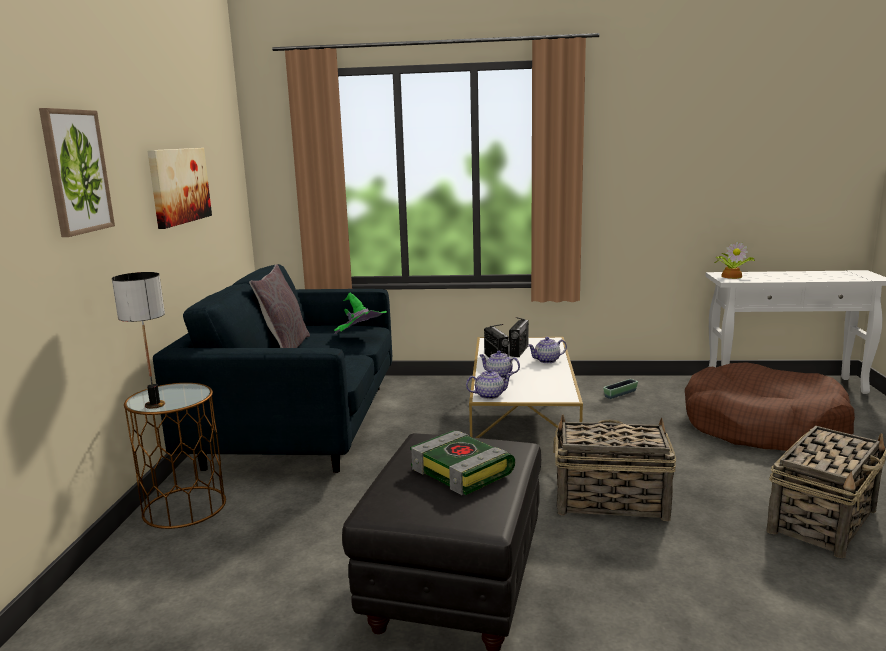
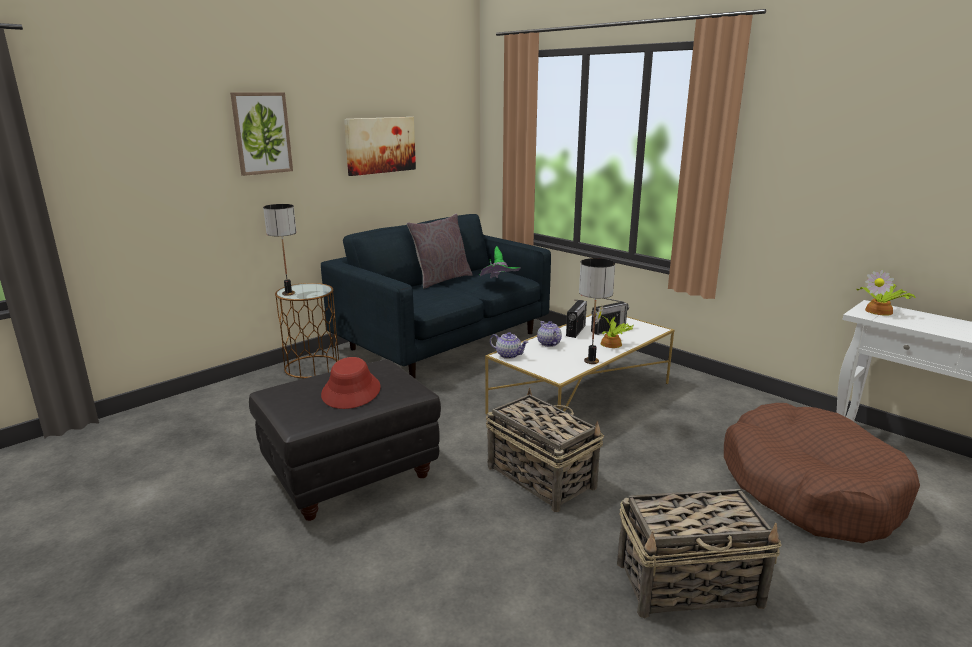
camera: 40 degrees right, 5 degrees up
(463, 471) = (351, 391): book -> red hat
(547, 360) = (612, 344): teapot -> potted plant
(562, 377) = (591, 361): none -> table lamp
(620, 394) = (719, 403): planter -> none

